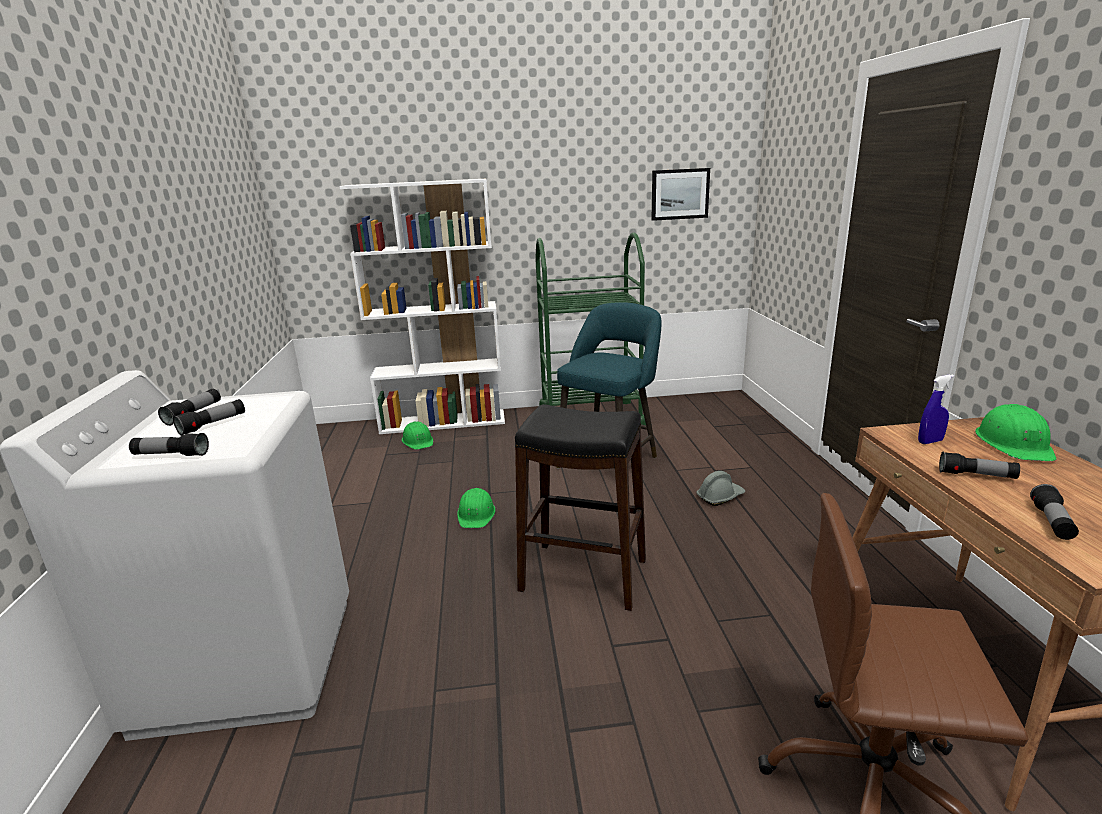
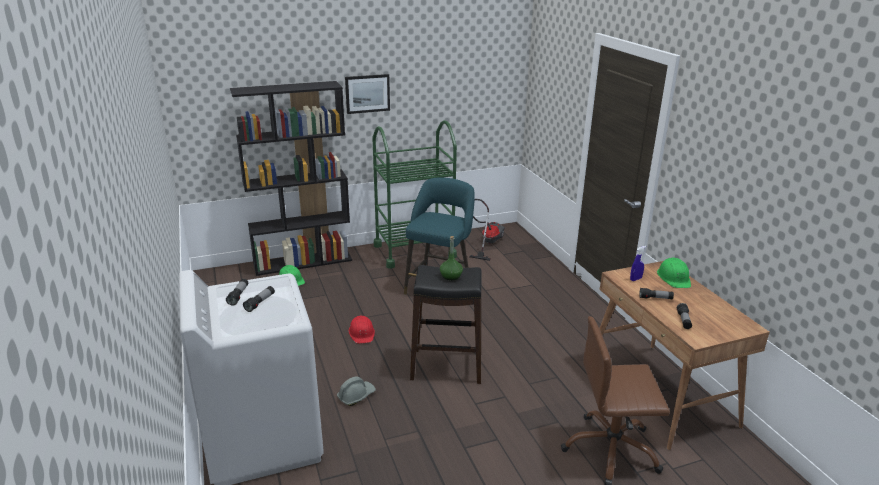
camera: 15 degrees left, 5 degrees up
(171, 455) = (258, 325): flashlight -> none
(444, 422) = (303, 261): white bookcase -> black bookcase
(476, 514) = (362, 333): green hard hat -> red hard hat
(583, 420) = (451, 276): none -> green bottle
(679, 194) = (474, 87): picture -> picture (367, 93)
(693, 412) = (487, 243): none -> vacuum cleaner
(720, 497) = (517, 307): grey hard hat -> grey hard hat (356, 396)

